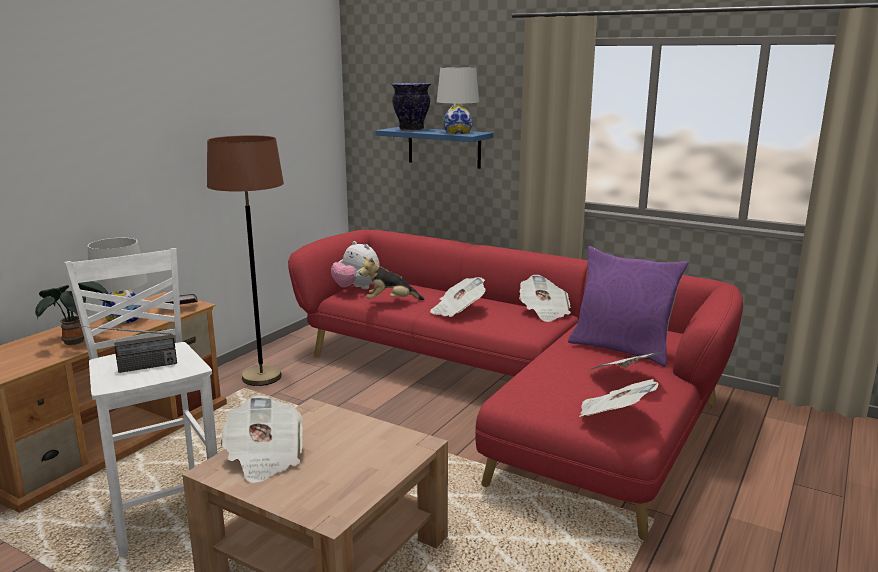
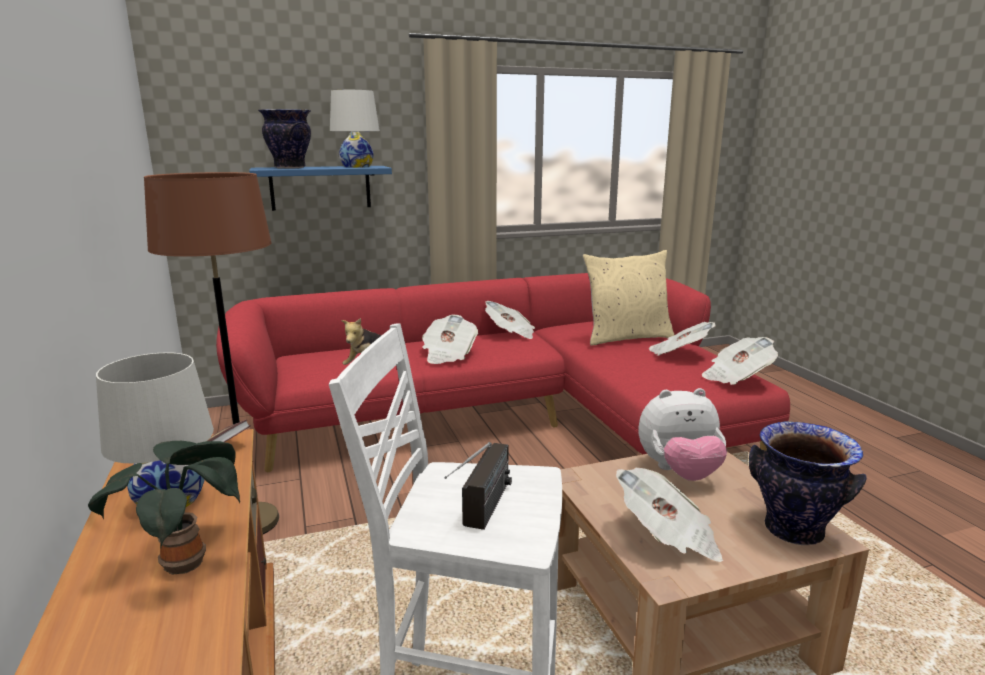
camera: 50 degrees left, 0 degrees up
(326, 502) = (793, 531): none -> vase
(356, 288) = (301, 369): plush toy -> plush toy (679, 472)
(621, 349) = (626, 337): purple pillow -> beige pillow

